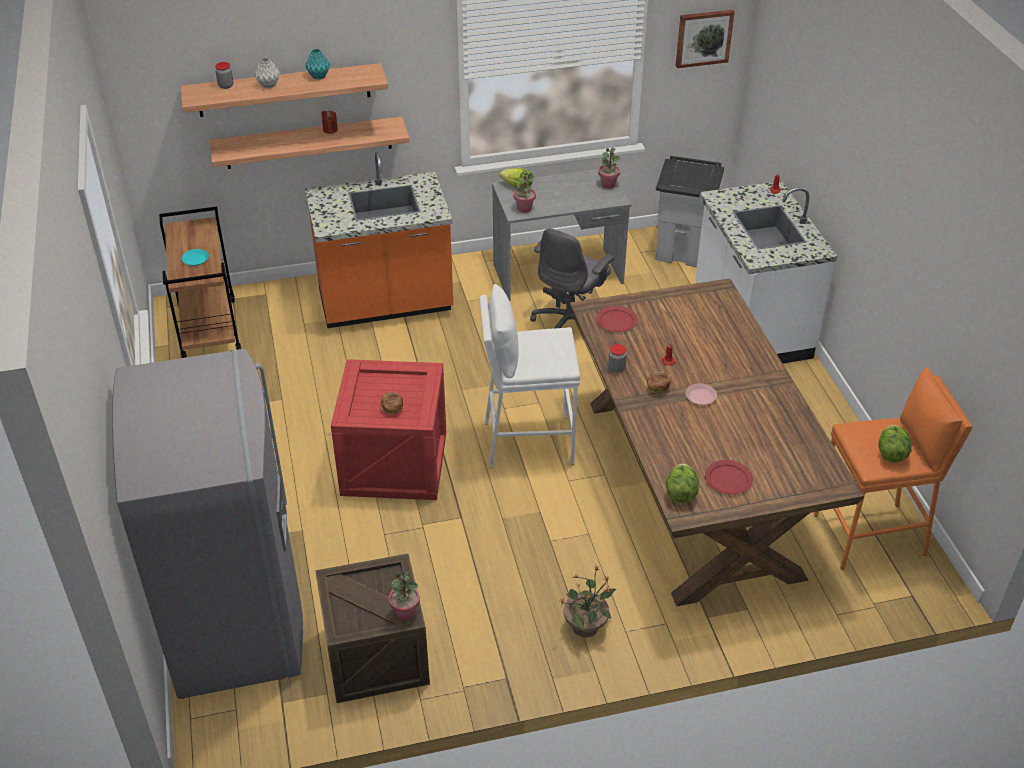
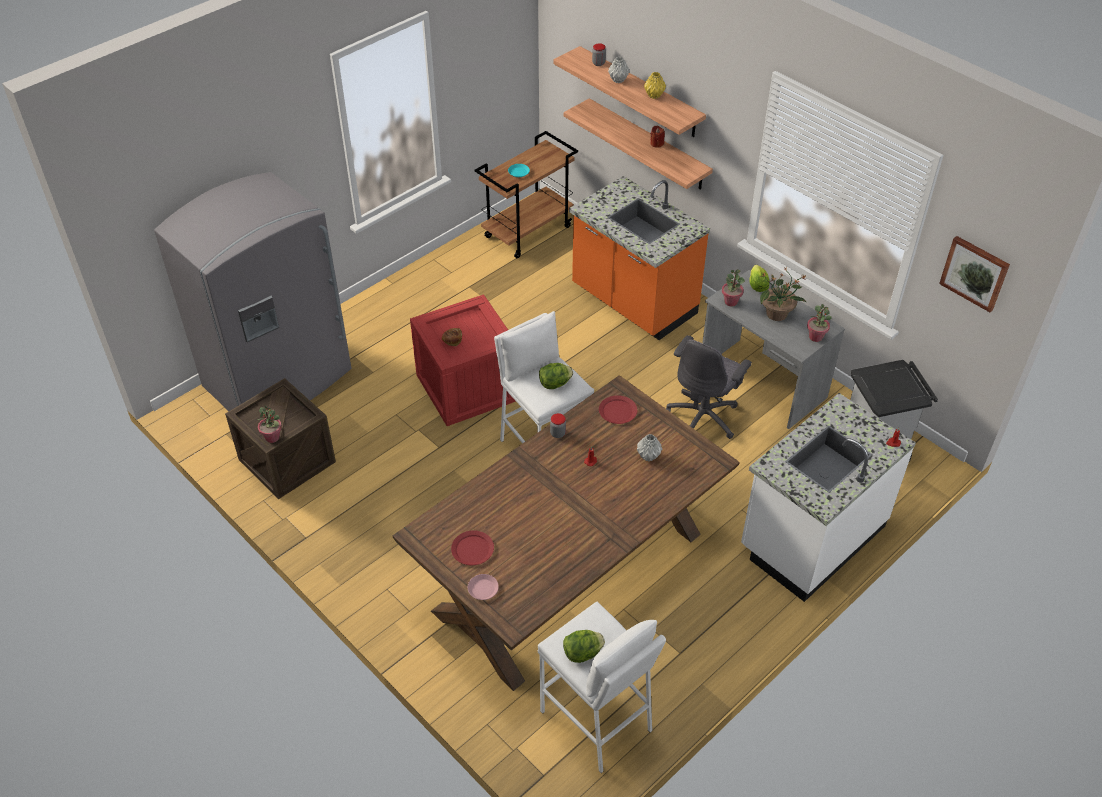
camera: 60 degrees right, 5 degrees up
(318, 77) = (653, 96): turquoise vase -> yellow vase
(570, 324) = (703, 417): grey office chair -> grey office chair turned 60 degrees counterclockwise
(586, 626) = (378, 563): potted plant -> potted plant (777, 314)
(657, 388) = (552, 467): bread -> none
(680, 493) = (436, 525): lettuce -> lettuce (555, 384)
(687, 325) = (648, 457): none -> grey vase
(700, 397) = (560, 497): pink plate -> pink plate (483, 589)
(870, 536) = (596, 721): orange stool -> white stool

